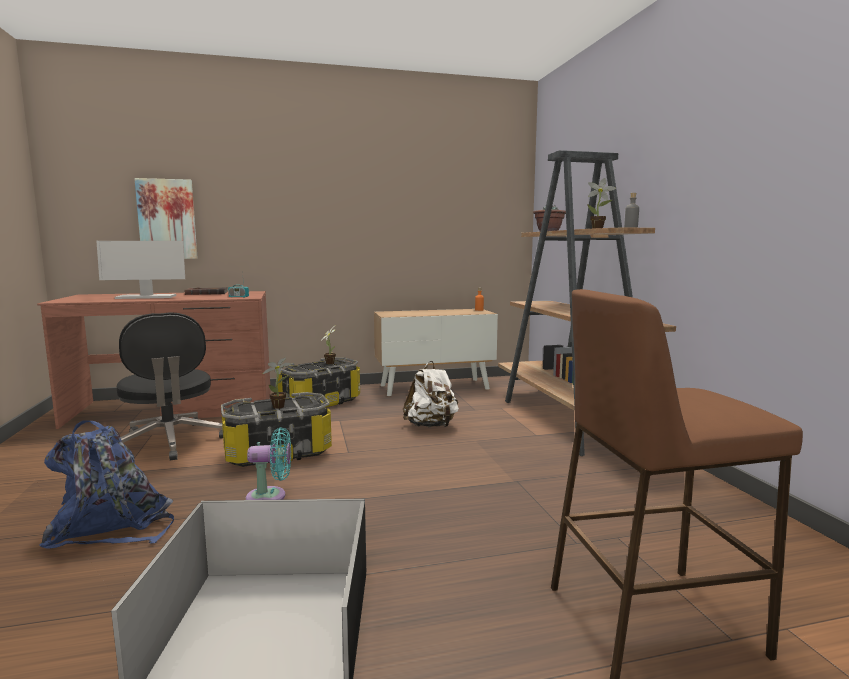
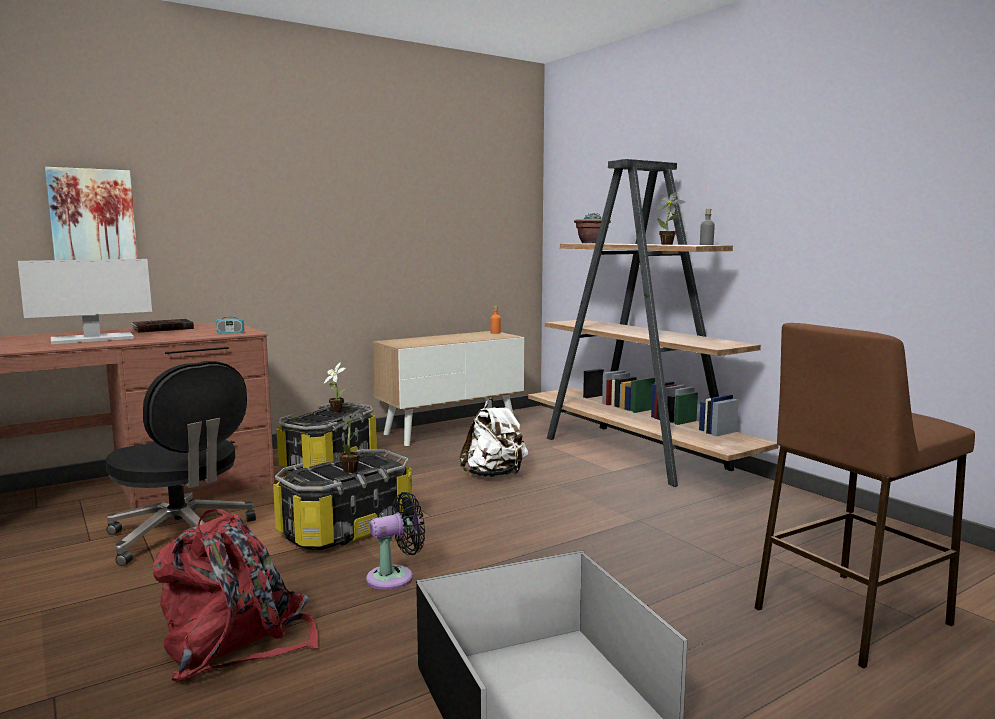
camera: 20 degrees left, 0 degrees up
(113, 527) = (236, 642): blue backpack -> red backpack
(270, 497) = (395, 577): turquoise fan -> black fan

